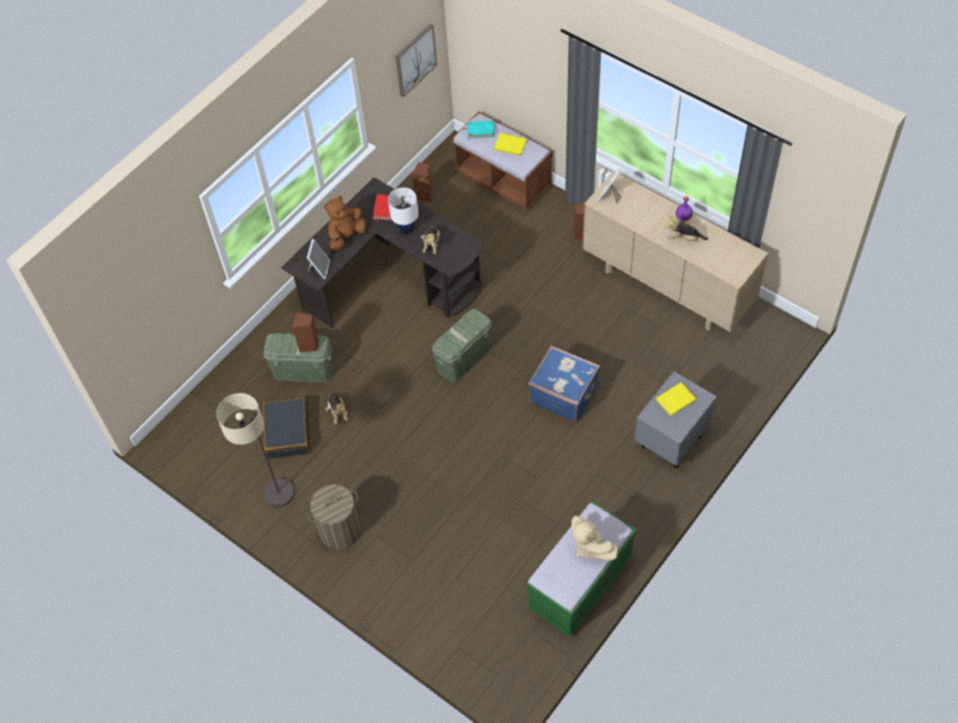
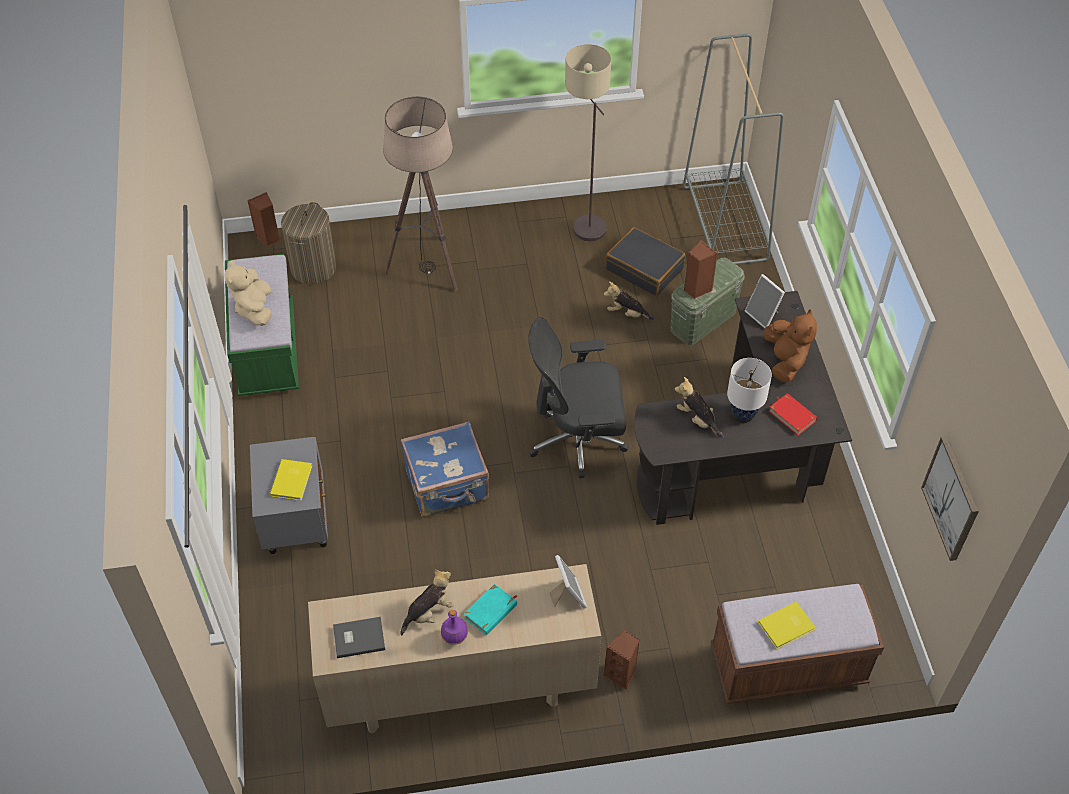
camera: 130 degrees right, 5 degrees down
(198, 421) = (725, 223): none -> grey clothes rack
(340, 531) = (508, 242): laundry basket -> laundry basket (313, 268)
(411, 558) = (428, 266): none -> floor lamp
(425, 195) = (839, 571): brown speaker -> brown speaker (269, 238)
(464, 359) = (578, 441): green storage box -> office chair
(480, 131) = (841, 615): turquoise book -> turquoise book (491, 611)
(590, 546) = (255, 309): beige plush toy -> beige plush toy turned 105 degrees counterclockwise
(729, 253) = (358, 637): none -> grey book

